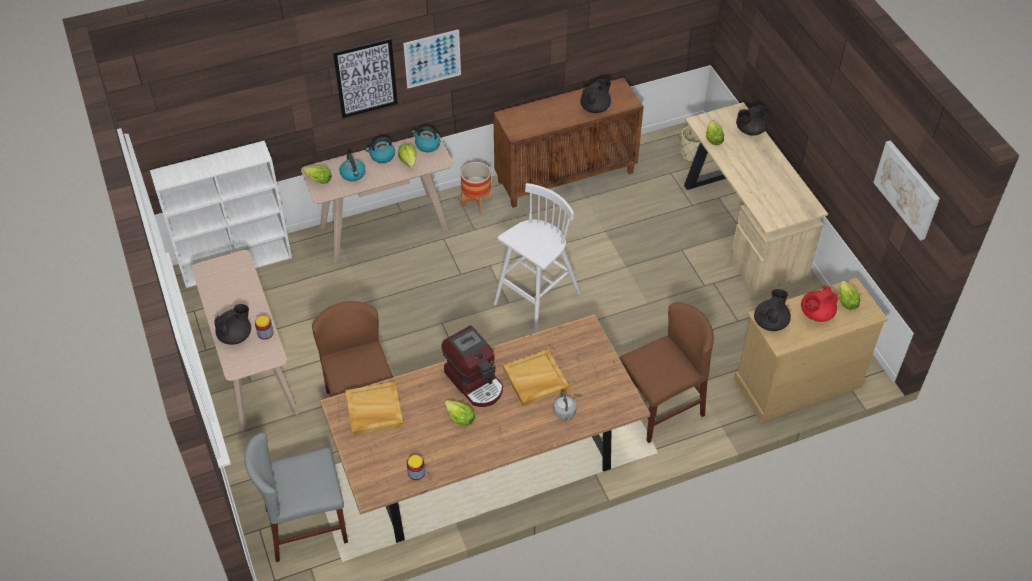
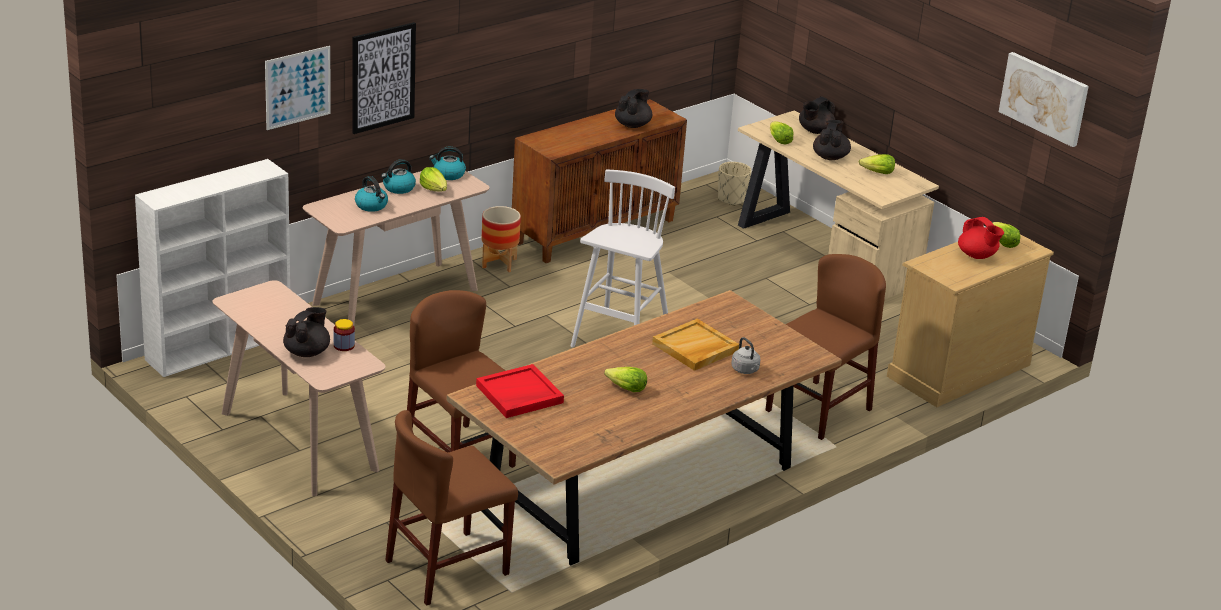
camera: 20 degrees left, 20 degrees down
(306, 526) = (447, 568): grey chair -> brown chair
(318, 180) = (331, 214): lettuce -> lettuce (877, 173)
(374, 410) = (519, 395): beige tray -> red tray
(416, 473) = (602, 438): jar -> none
(432, 59) = (454, 56): picture -> picture (298, 87)
(475, 382) = (626, 357): coffee machine -> none
(770, 322) = (933, 267): black teapot -> black teapot (830, 157)
(816, 314) = (977, 255): red teapot -> red teapot turned 75 degrees counterclockwise

